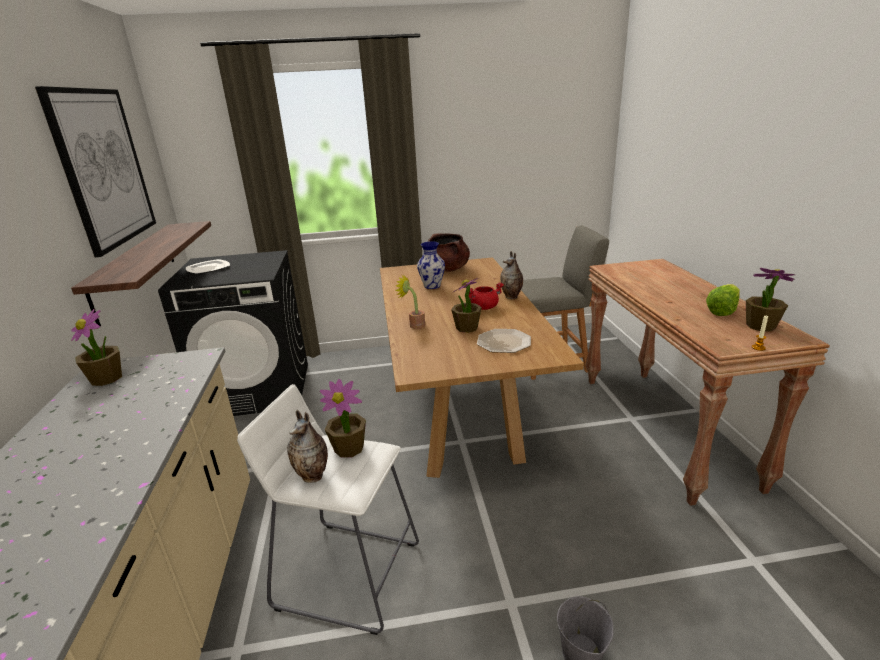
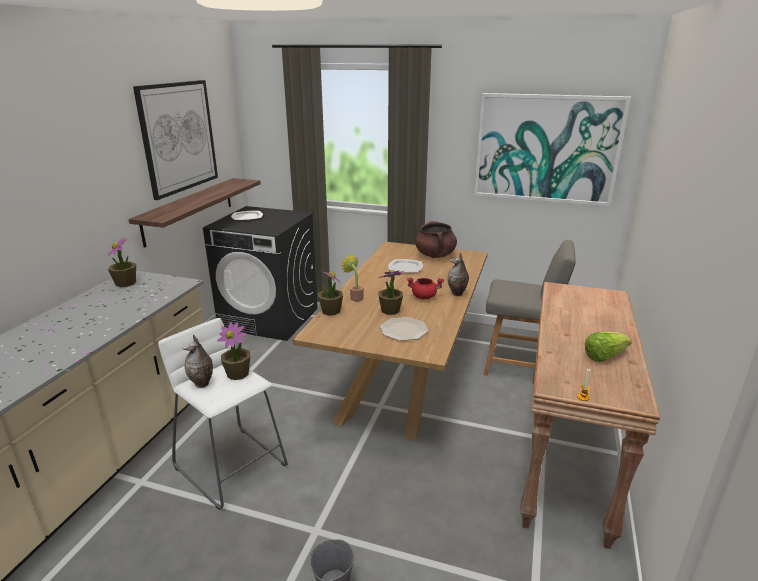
camera: 25 degrees right, 0 degrees up
(432, 286) = (405, 267): vase -> plate
(533, 141) = (546, 149): none -> picture
(760, 326) = (617, 380): potted plant -> potted plant (330, 311)

